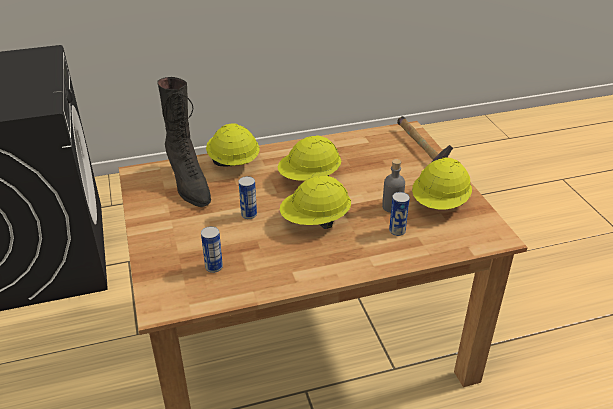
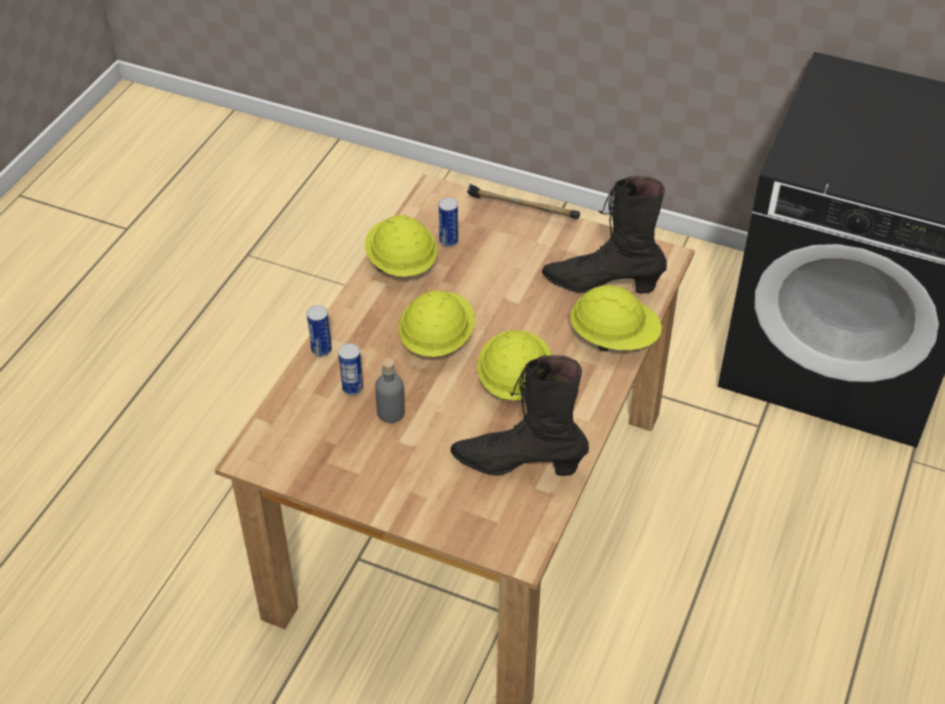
camera: 130 degrees right, 10 degrees up
(249, 214) = (500, 300): can -> can (321, 350)
(362, 152) = (518, 463): none -> black boot
(419, 150) = (464, 525): hammer -> hammer (519, 212)
(440, 204) = (350, 456): yellow hard hat -> yellow hard hat (401, 264)

